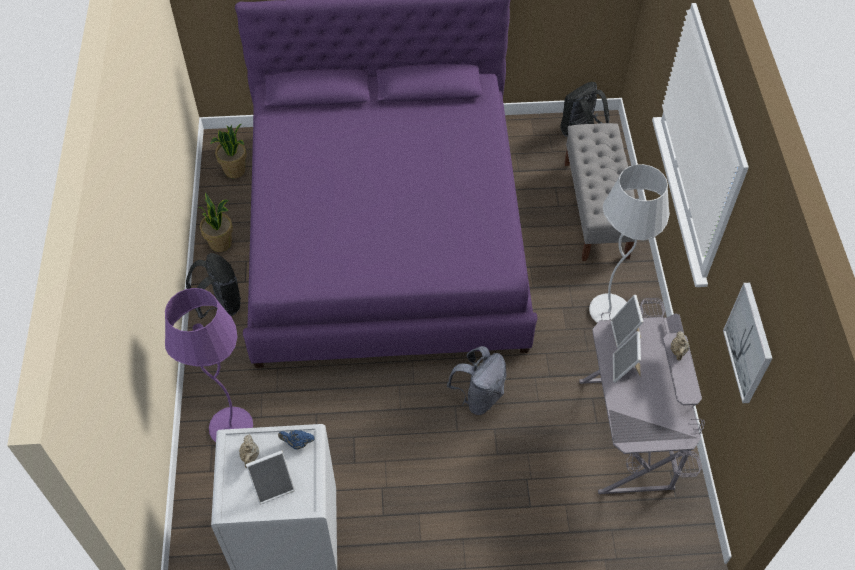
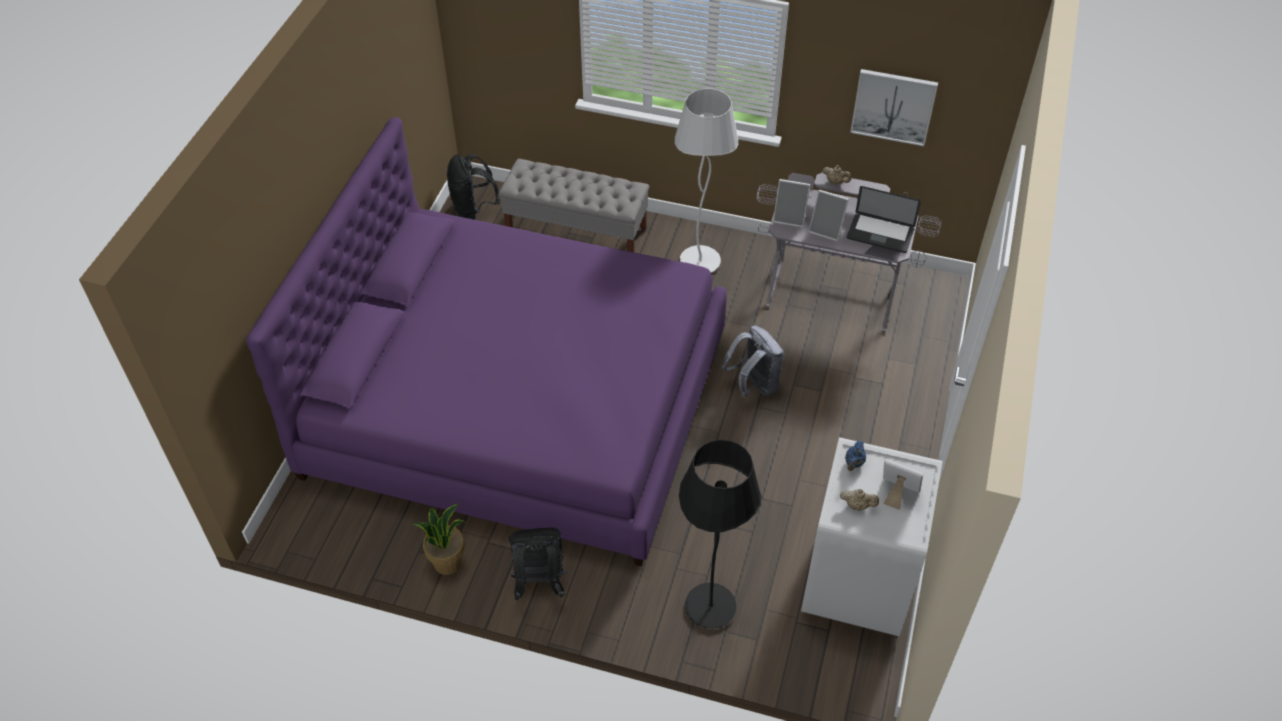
camera: 70 degrees left, 5 degrees down
(231, 428) = (710, 607): purple floor lamp -> black floor lamp
(235, 171) = (342, 523): potted plant -> none
(273, 486) = (896, 493): picture frame -> picture frame turned 60 degrees counterclockwise
(645, 418) = (880, 234): none -> laptop

